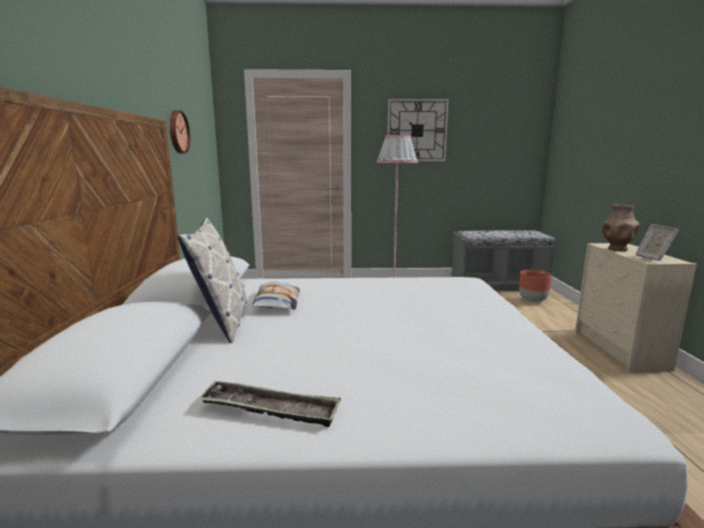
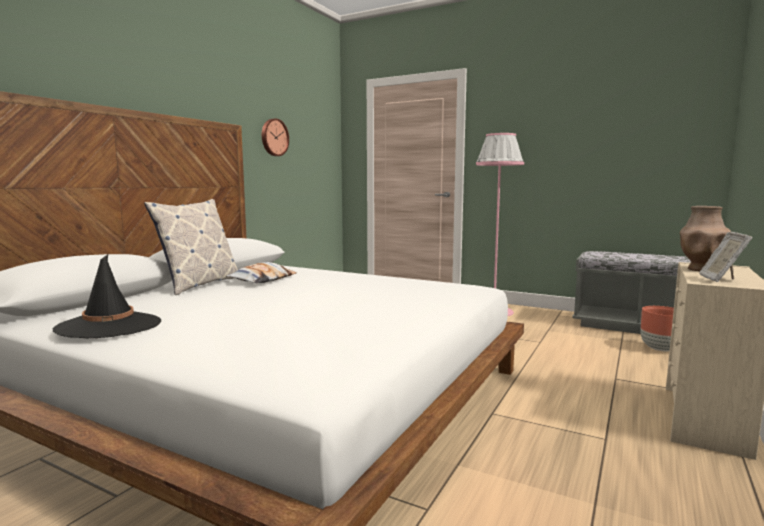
camera: 30 degrees right, 5 degrees down
(270, 409) = (109, 326): tray -> black hat
(417, 130) = (539, 128): wall clock -> none

